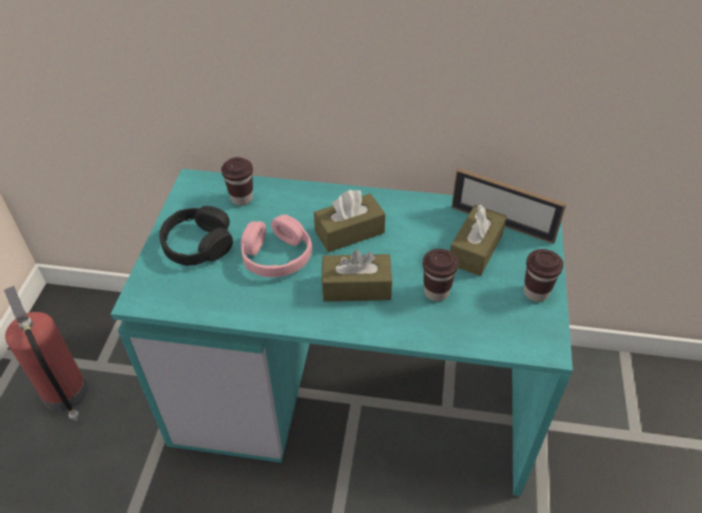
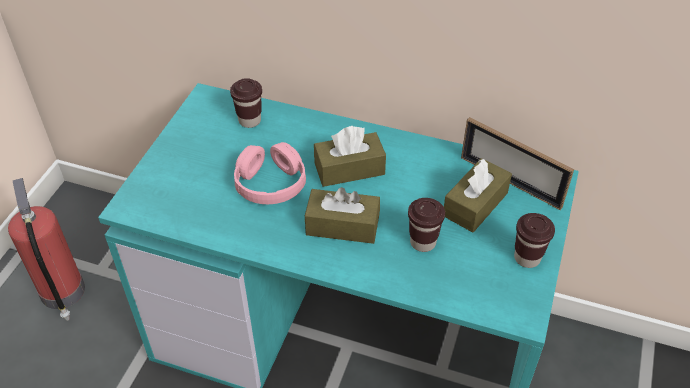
camera: 10 degrees right, 0 degrees up
(198, 244) = (196, 161): black headphones -> none

